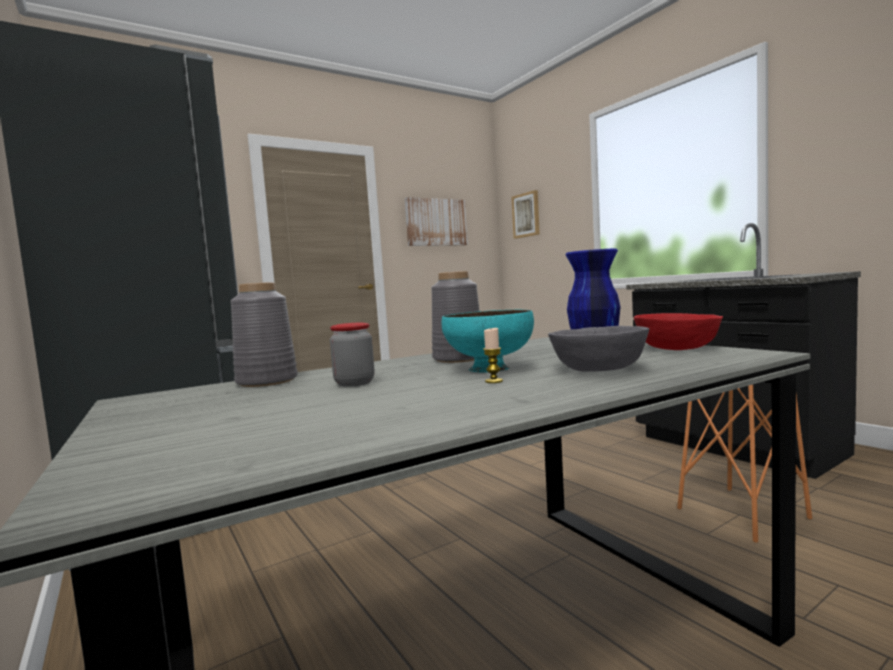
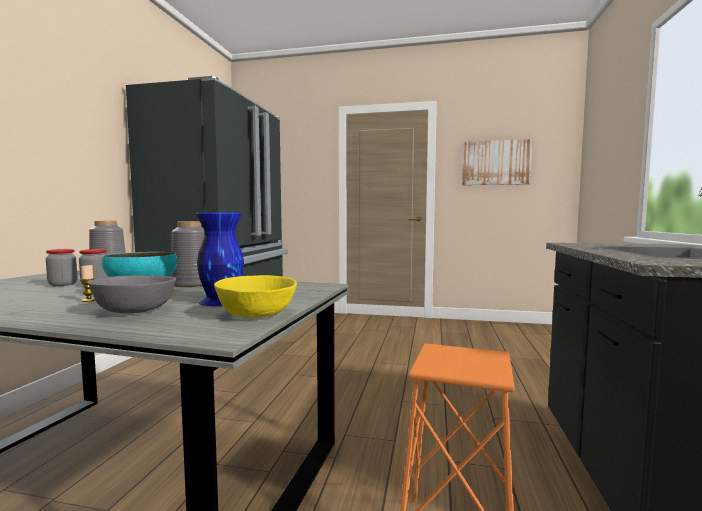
camera: 45 degrees right, 0 degrees up
(302, 394) = (63, 284): none -> jar
(526, 215) = (597, 151): picture -> none
(677, 348) = (257, 314): red bowl -> yellow bowl

